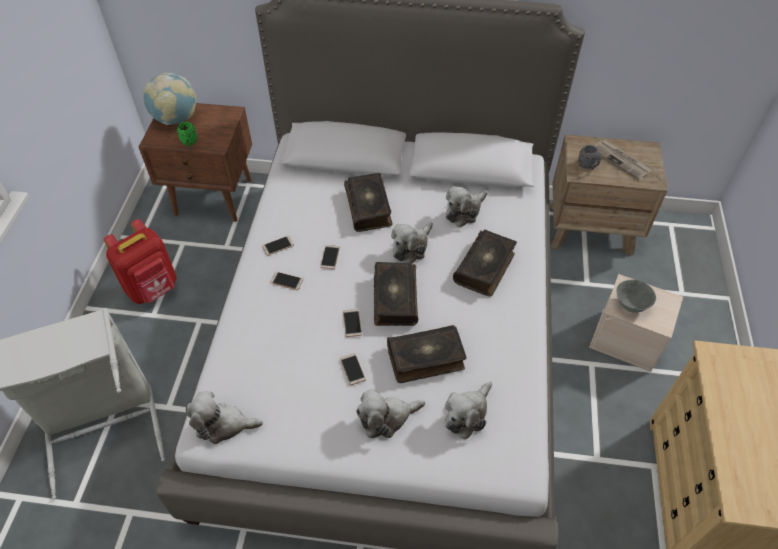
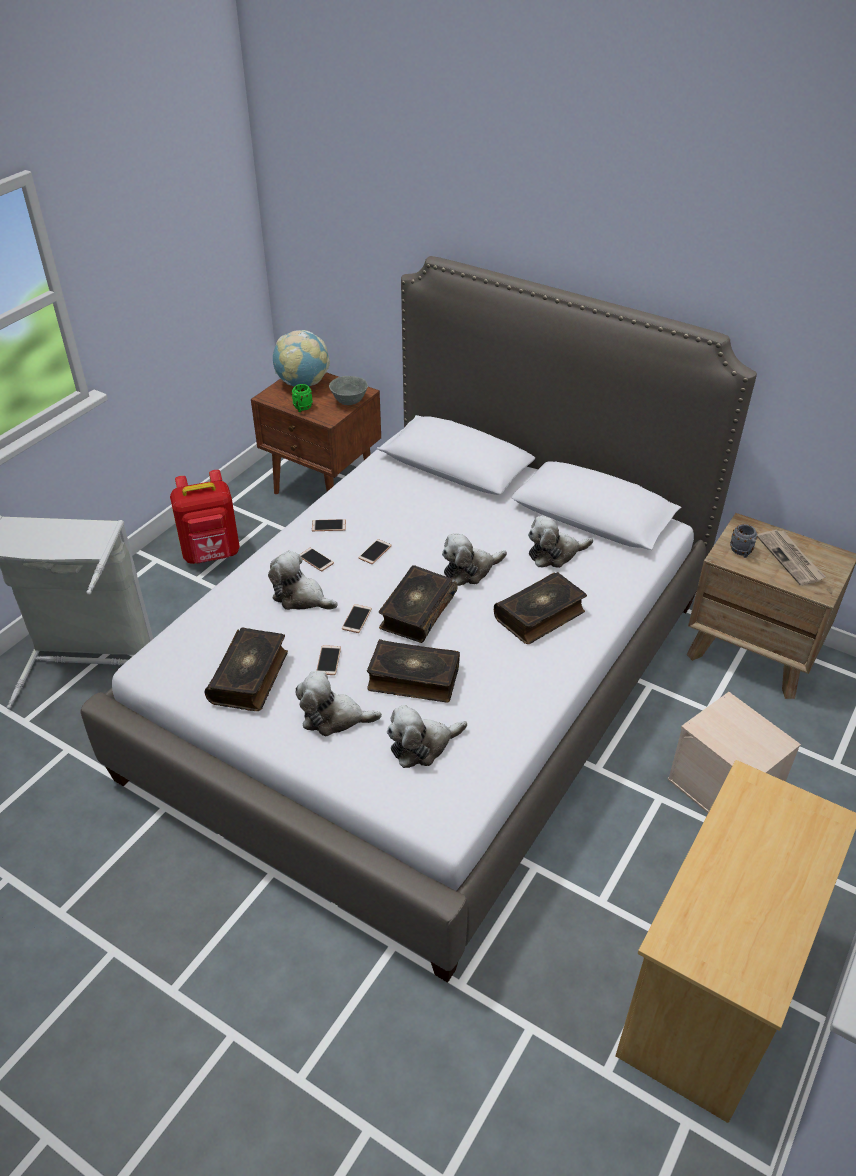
camera: 25 degrees right, 10 degrees down
(223, 424) = (170, 664): plush toy -> plush toy (301, 597)
(369, 208) = (448, 519): book -> book (250, 677)
(630, 305) = (722, 729): grey bowl -> grey bowl (349, 401)

